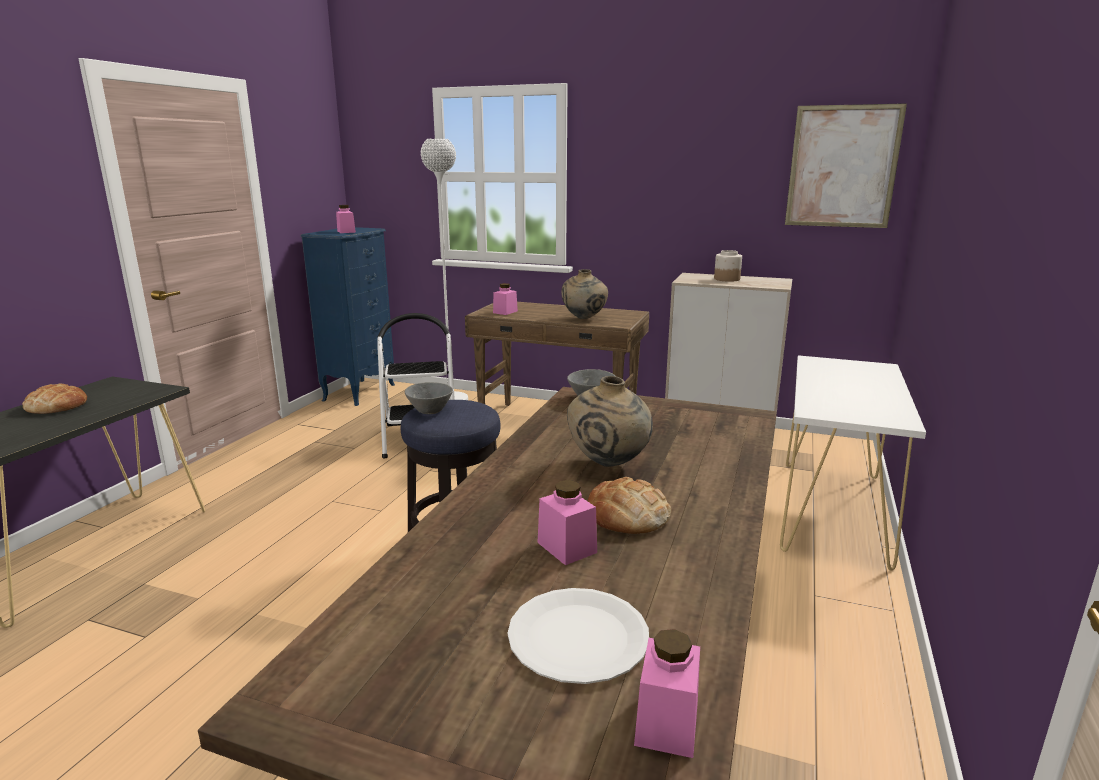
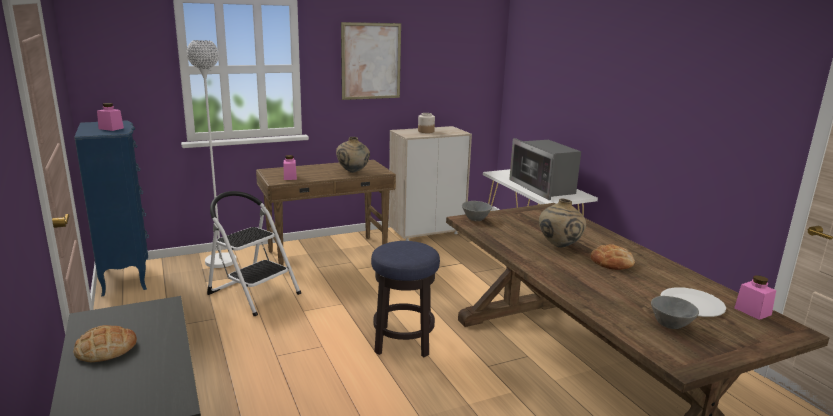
camera: 45 degrees left, 0 degrees up
(429, 411) = (394, 254): grey bowl -> grey bowl (671, 325)
(567, 547) = (624, 281): pink jar -> none
(842, 167) = (471, 57): picture -> picture (371, 61)
(849, 394) = (543, 187): none -> microwave

